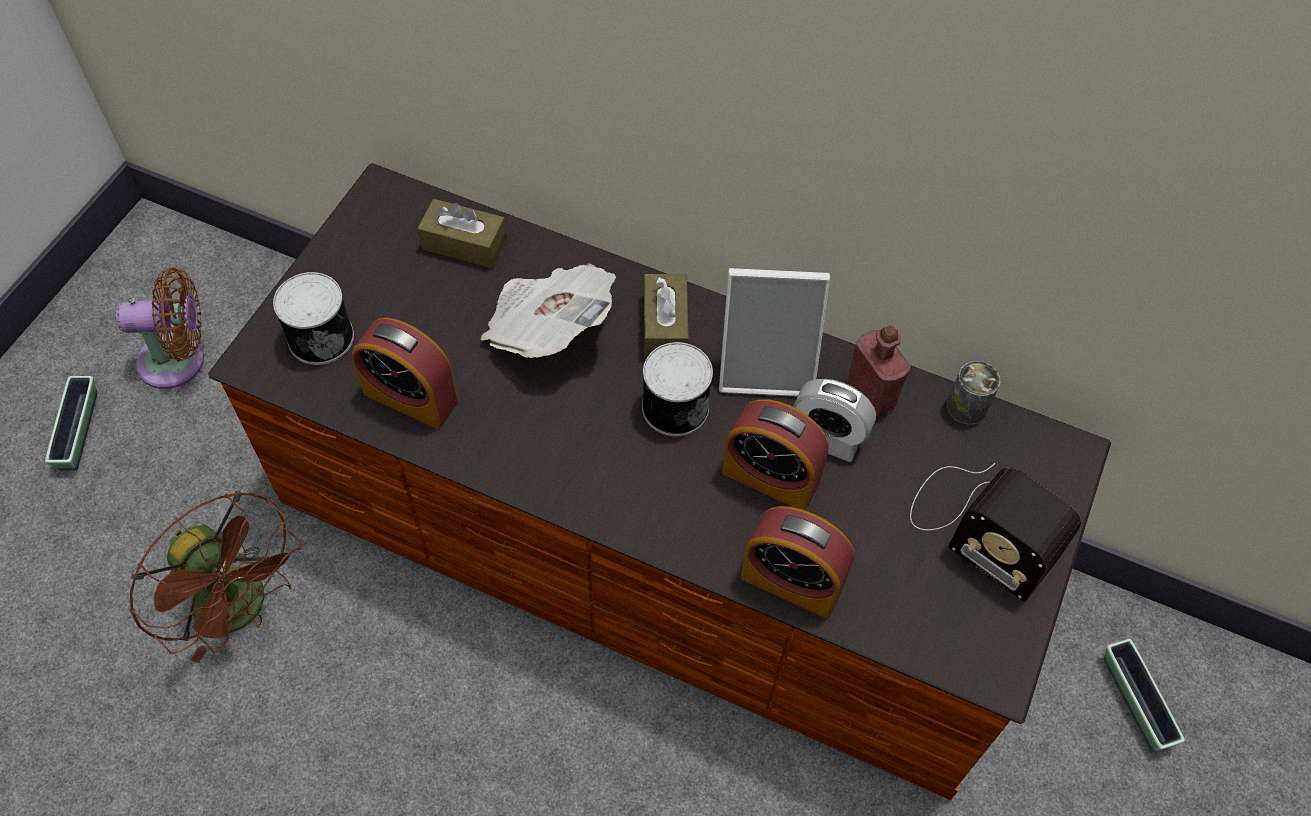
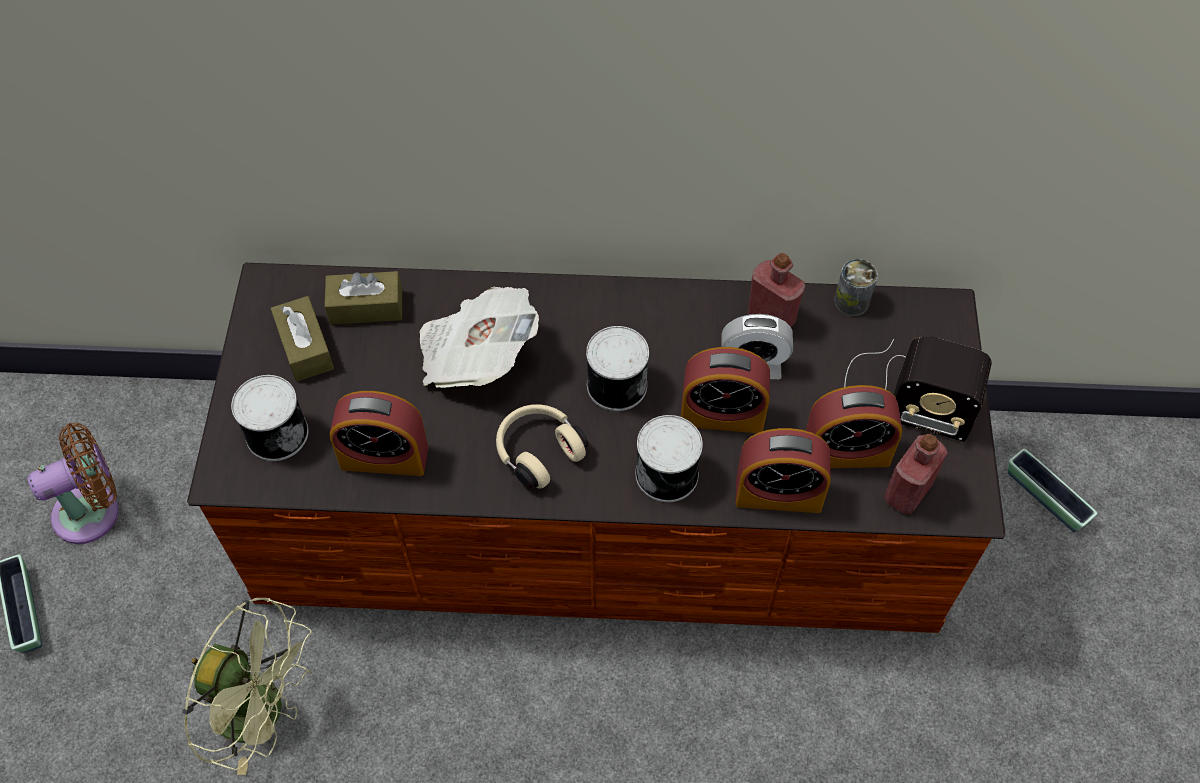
camera: 20 degrees left, 0 degrees up
(242, 609) = (264, 711): brown fan -> green fan
(564, 446) = (538, 451): none -> beige headphones
(665, 326) = (575, 319): brown tissue box -> brown tissue box (305, 347)
(685, 517) = (668, 473): none -> can
(767, 366) = (676, 324): picture frame -> none
(886, 564) = (846, 451): none -> alarm clock
(934, 632) = (907, 492): none -> red bottle

